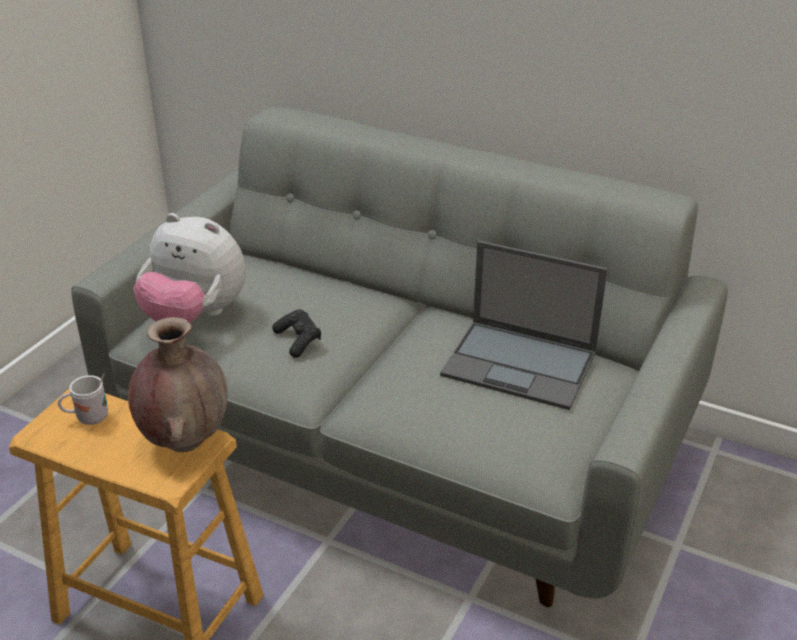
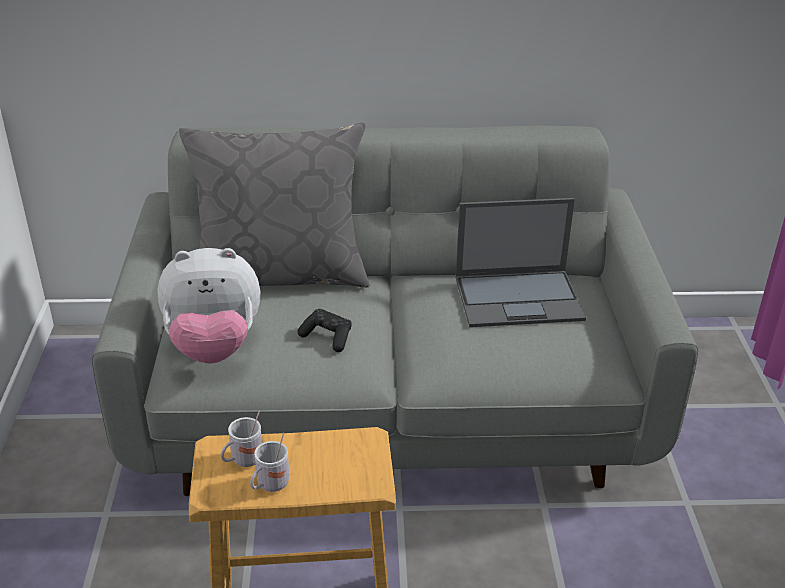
camera: 30 degrees left, 0 degrees up
(86, 448) = (270, 486): none -> white mug
(185, 439) = (349, 445): brown vase -> none
(316, 271) = (281, 275): none -> grey pillow

